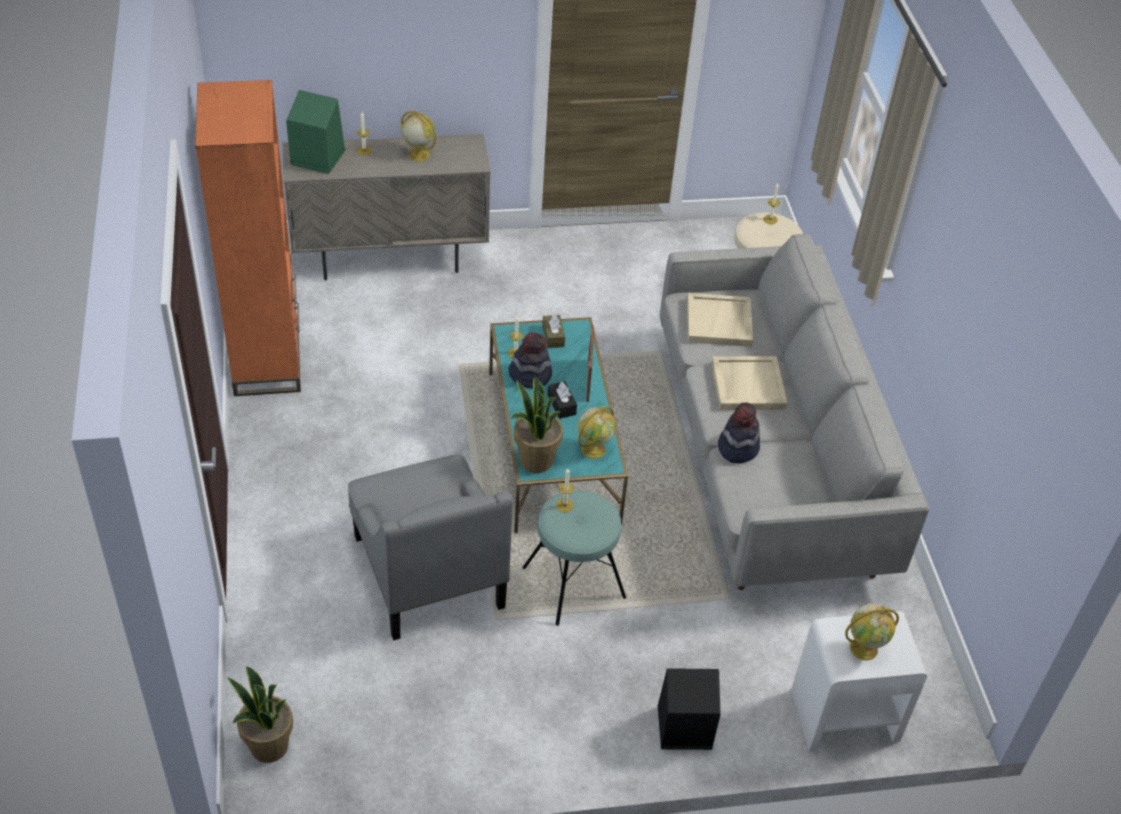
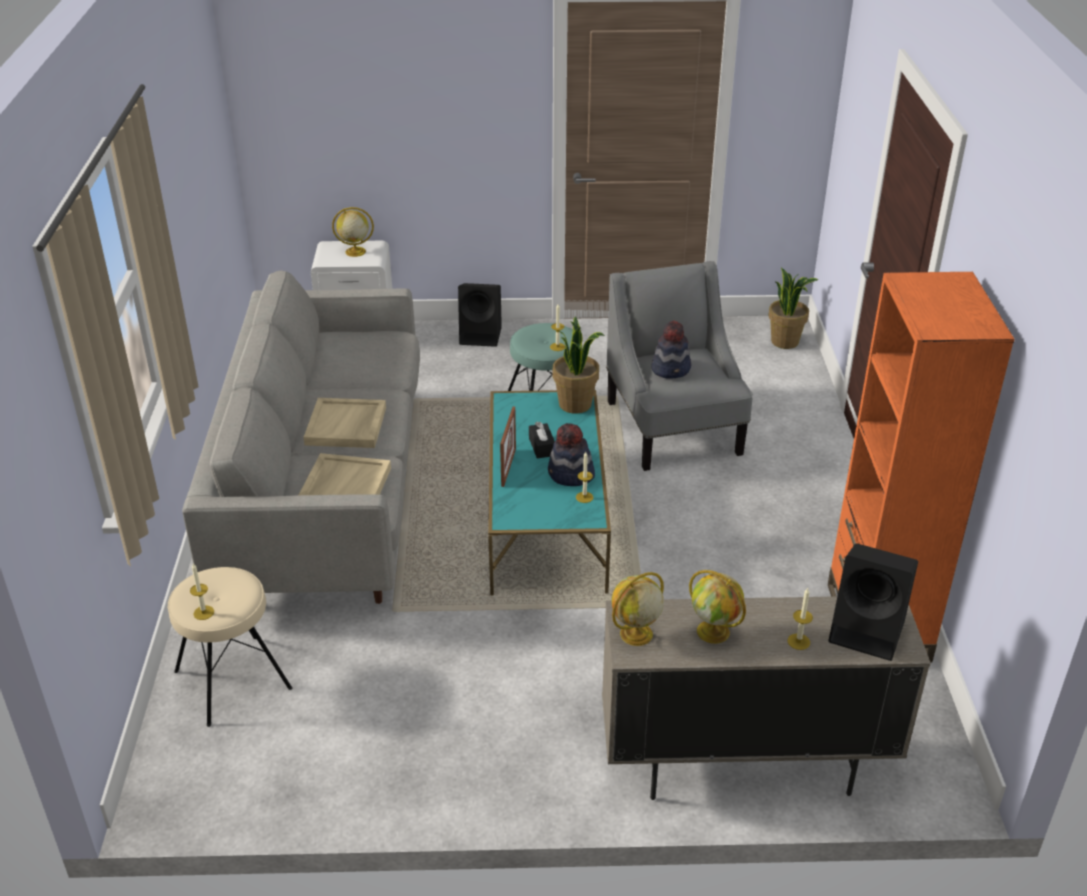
camera: 170 degrees left, 10 degrees down
(316, 158) = (869, 631): green speaker -> black speaker
(553, 336) = (538, 512): brown tissue box -> none
(594, 449) = (517, 411): globe -> globe (635, 635)
(737, 447) = (383, 379): hat -> hat (671, 369)

